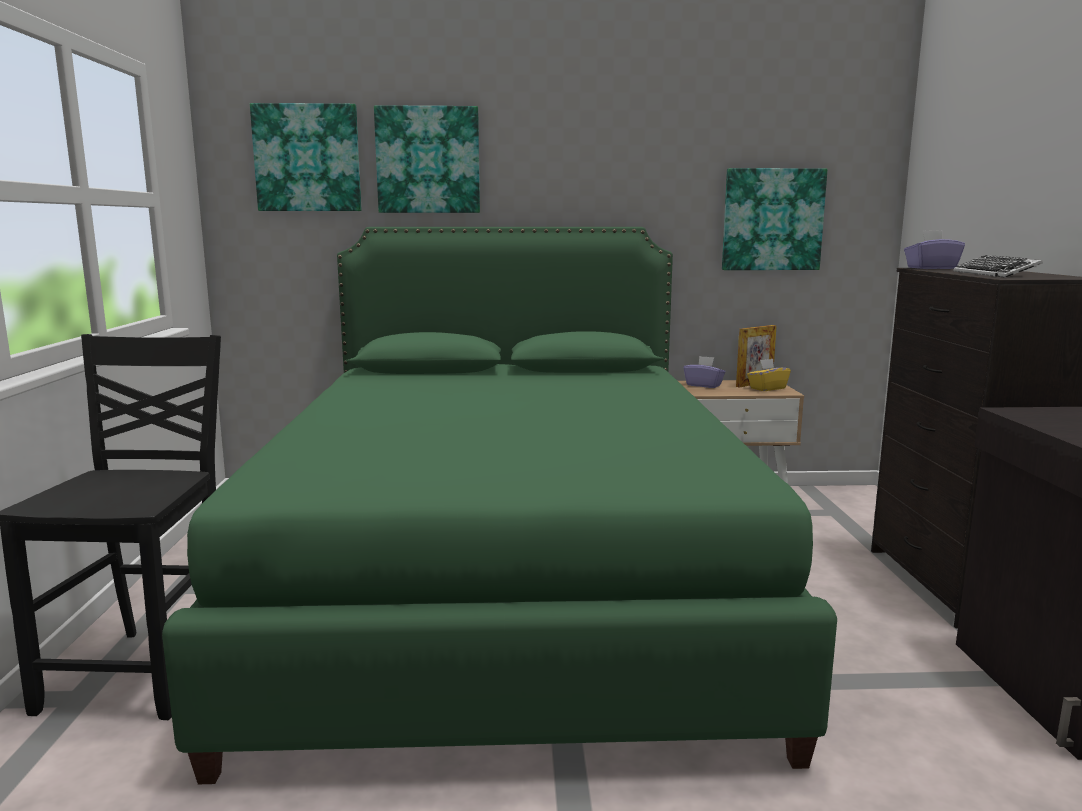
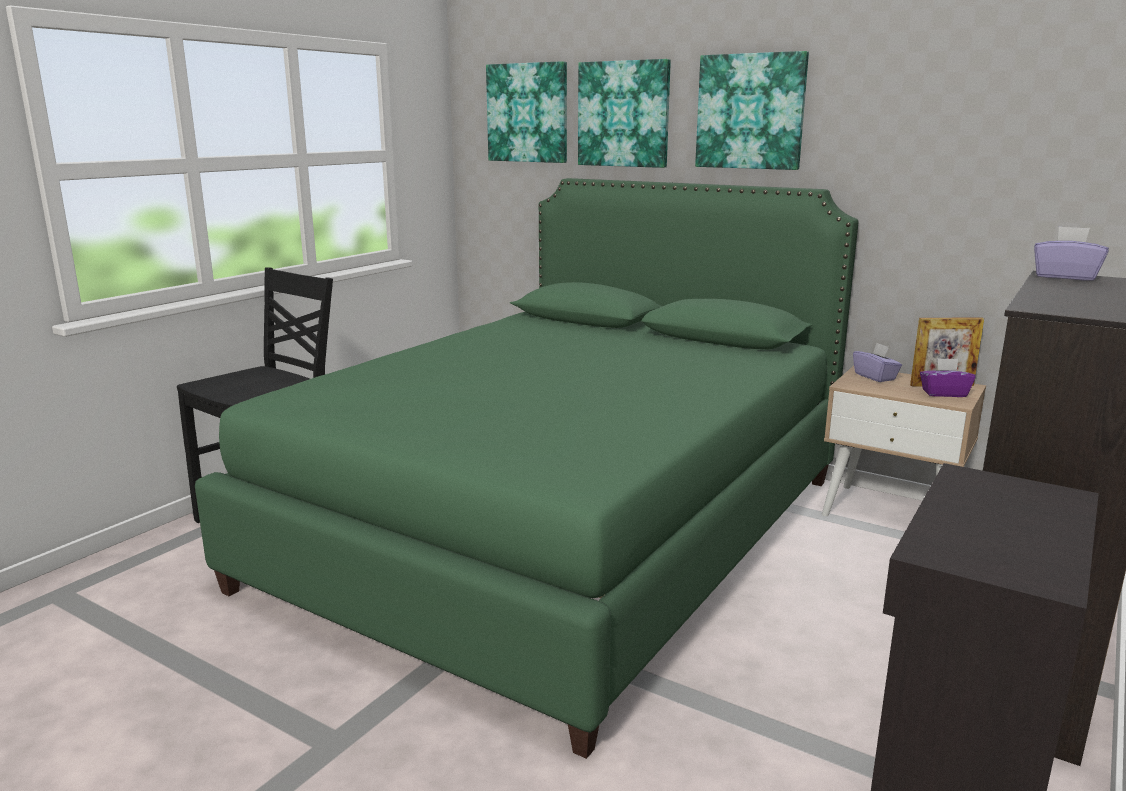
camera: 35 degrees right, 5 degrees up
(767, 388) = (944, 393): yellow tissue box -> purple tissue box
(772, 220) = (997, 187): picture -> picture (750, 111)
(995, 274) = (1070, 298): keyboard -> none

